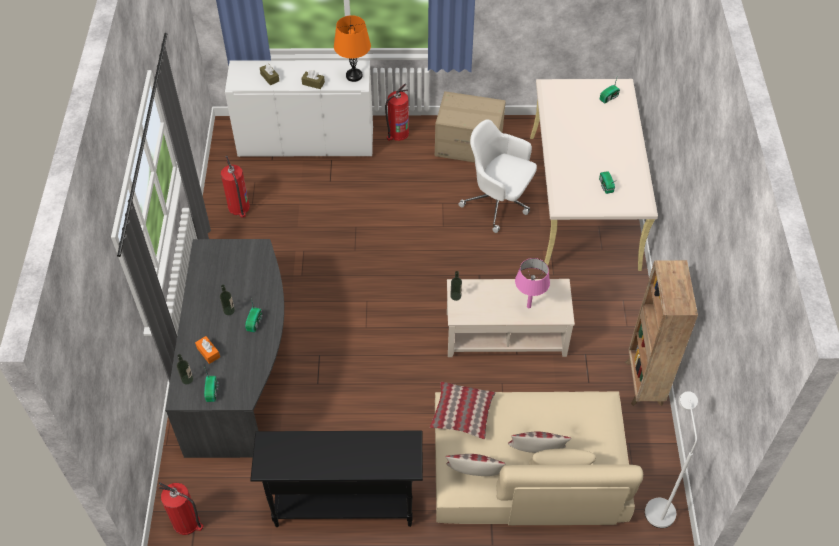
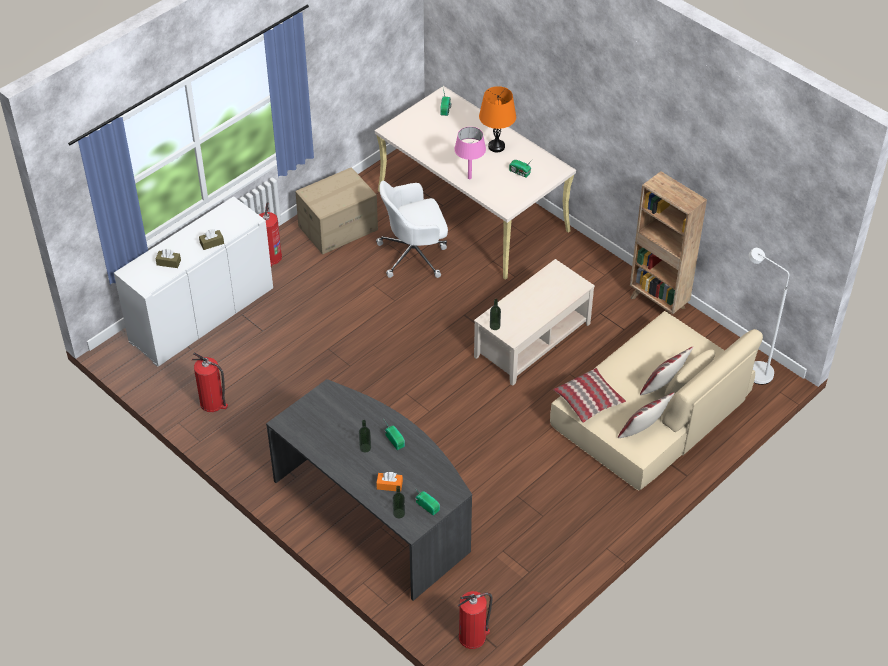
camera: 45 degrees left, 5 degrees down
(343, 505) = (564, 534): black console table -> none
(354, 76) = (237, 216): orange table lamp -> orange table lamp (496, 146)
(529, 306) = (552, 296): pink table lamp -> pink table lamp (469, 178)

